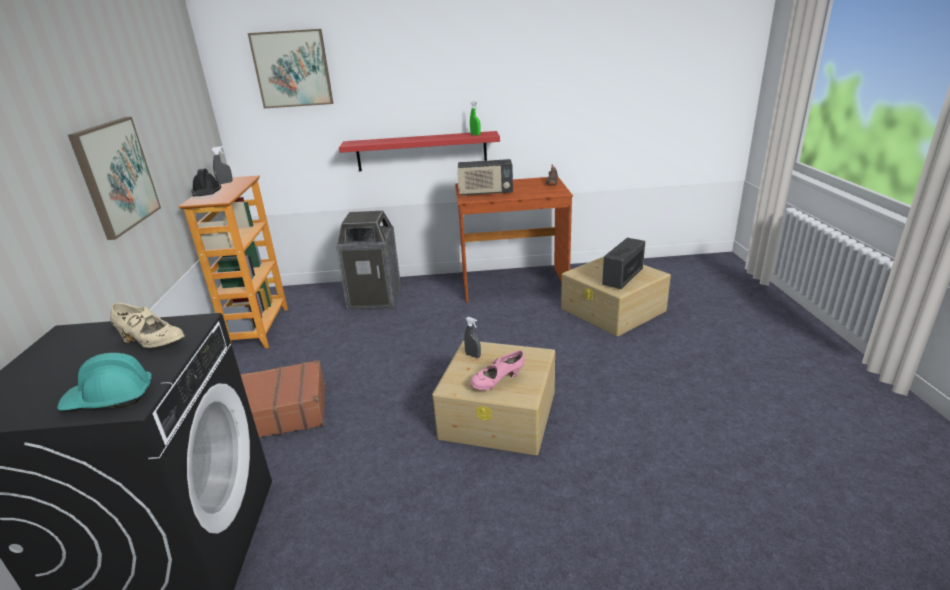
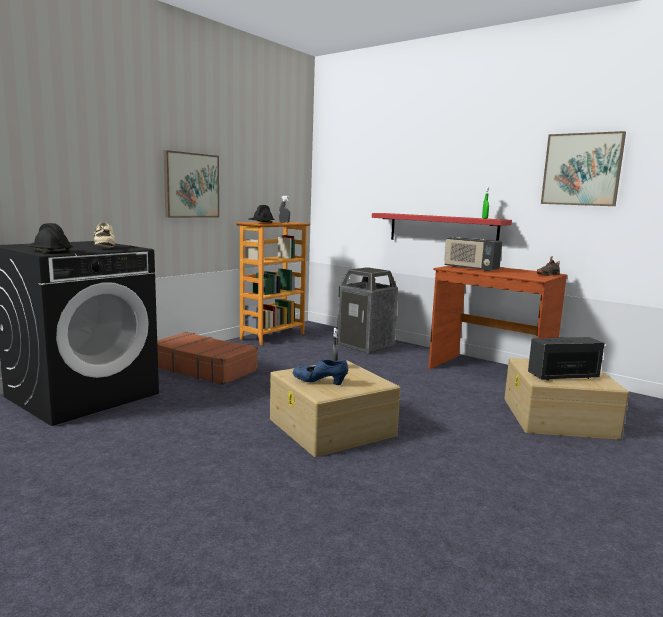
camera: 40 degrees right, 15 degrees down
(110, 399) = (48, 251): turquoise hard hat -> black hard hat
(292, 69) = (363, 154): picture -> picture (582, 169)
(498, 382) = (319, 382): pink shoe -> blue shoe

